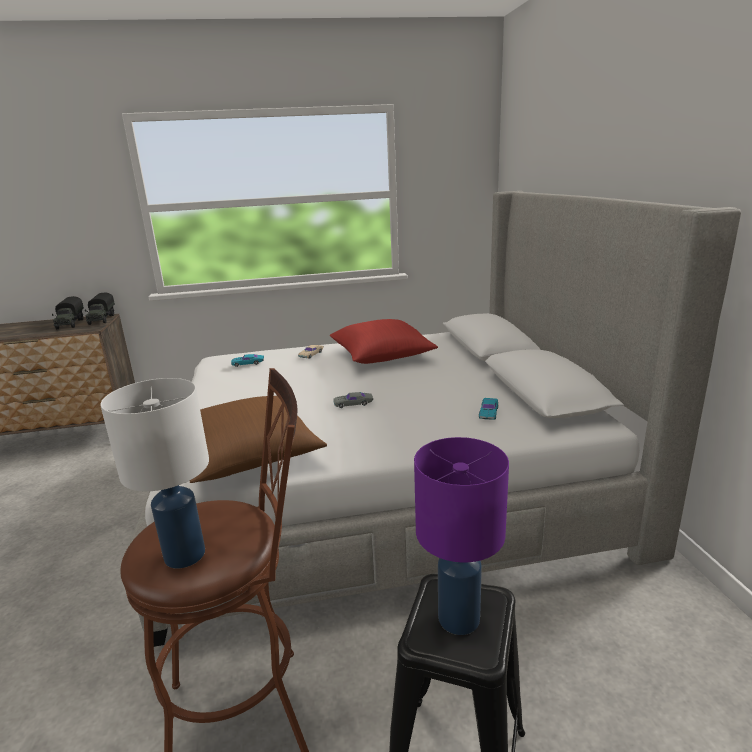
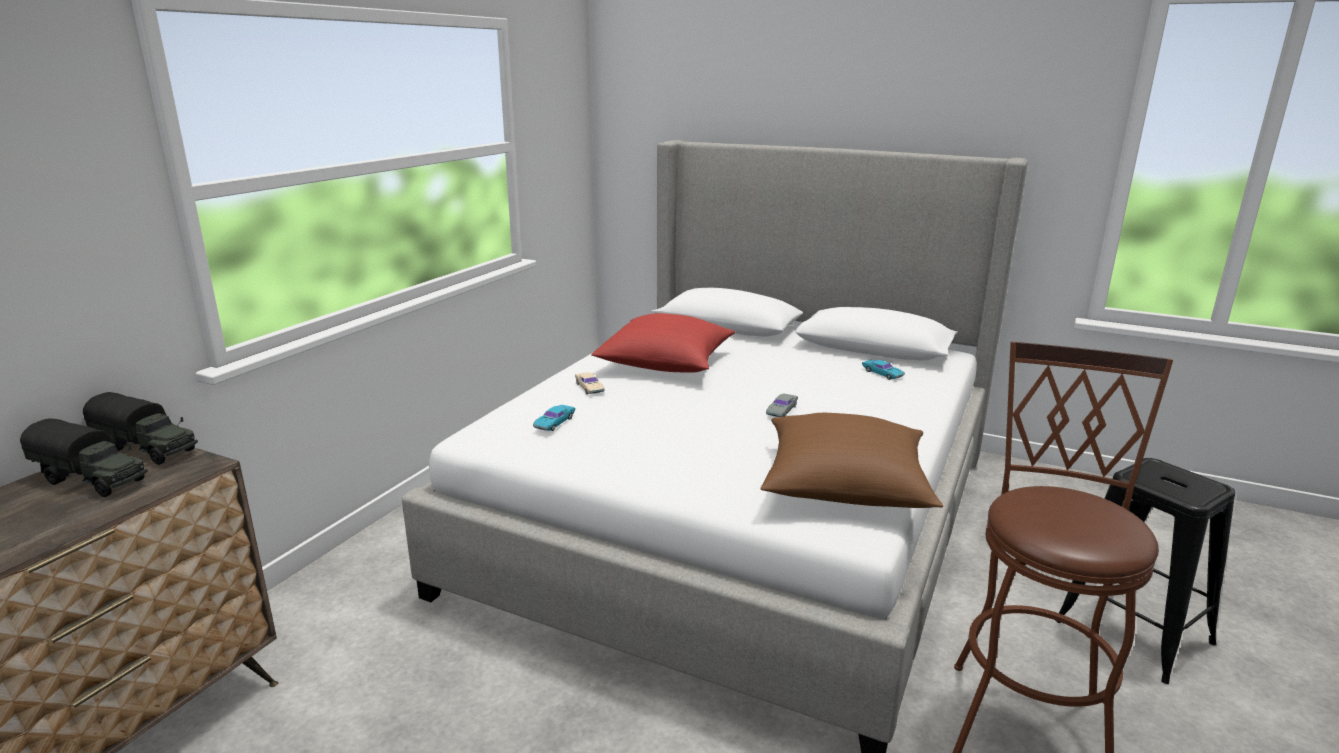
camera: 55 degrees left, 0 degrees up
(185, 554) = (1106, 525): white table lamp -> none
(457, 618) = (1172, 481): purple table lamp -> none

